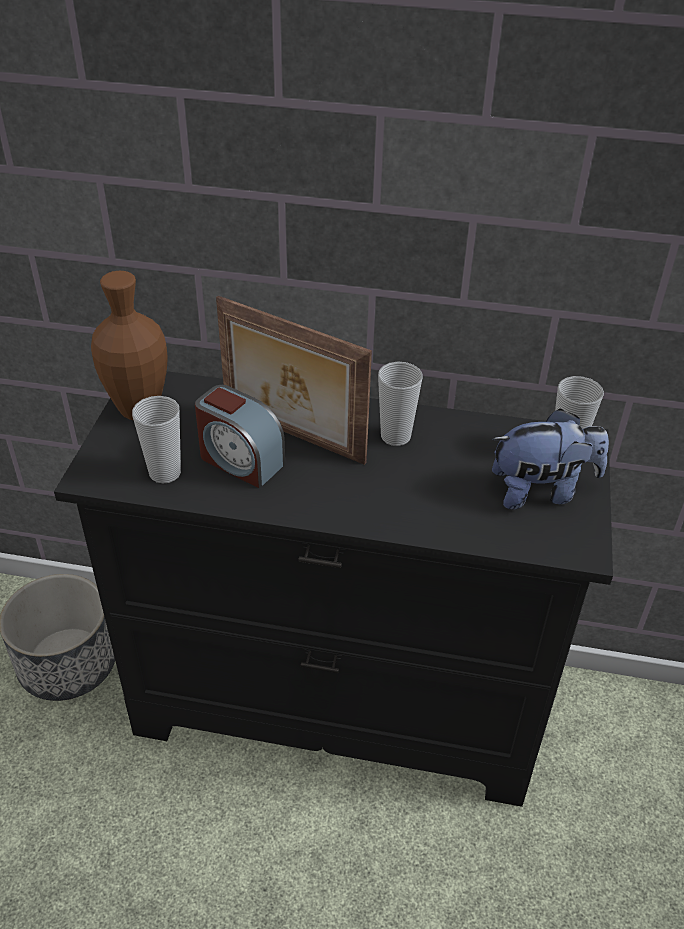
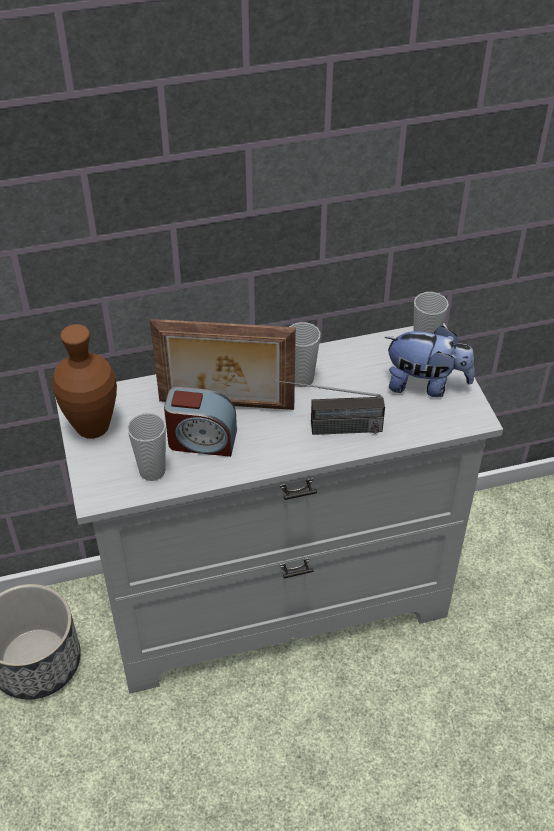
camera: 25 degrees left, 5 degrees up
(339, 704) = (277, 601): black dresser -> white dresser
(388, 498) = (327, 429): none -> radio
(541, 491) = (425, 384): plush toy -> plush toy turned 45 degrees clockwise

